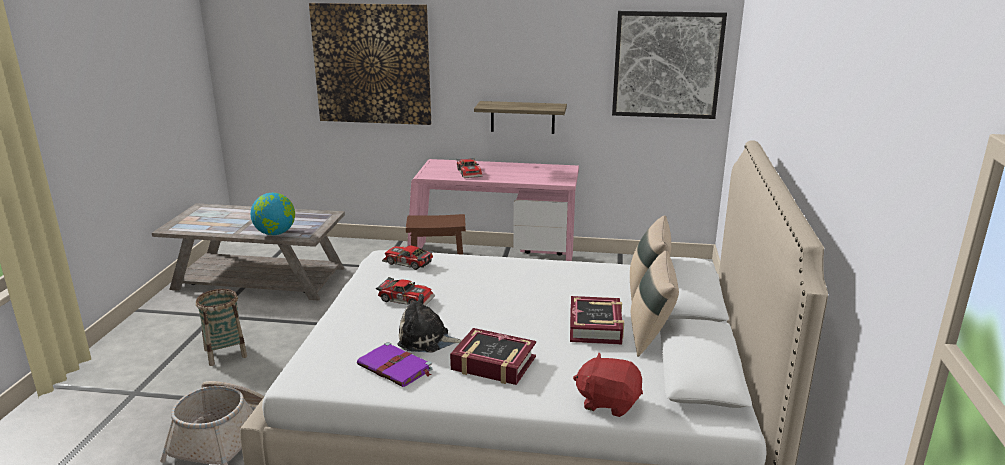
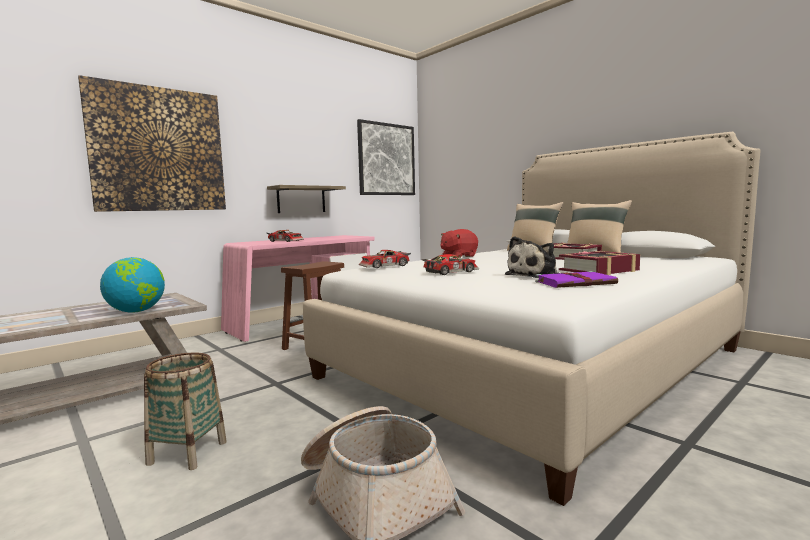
camera: 50 degrees left, 15 degrees down
(608, 402) = (679, 264): red plush toy -> red plush toy (458, 256)

